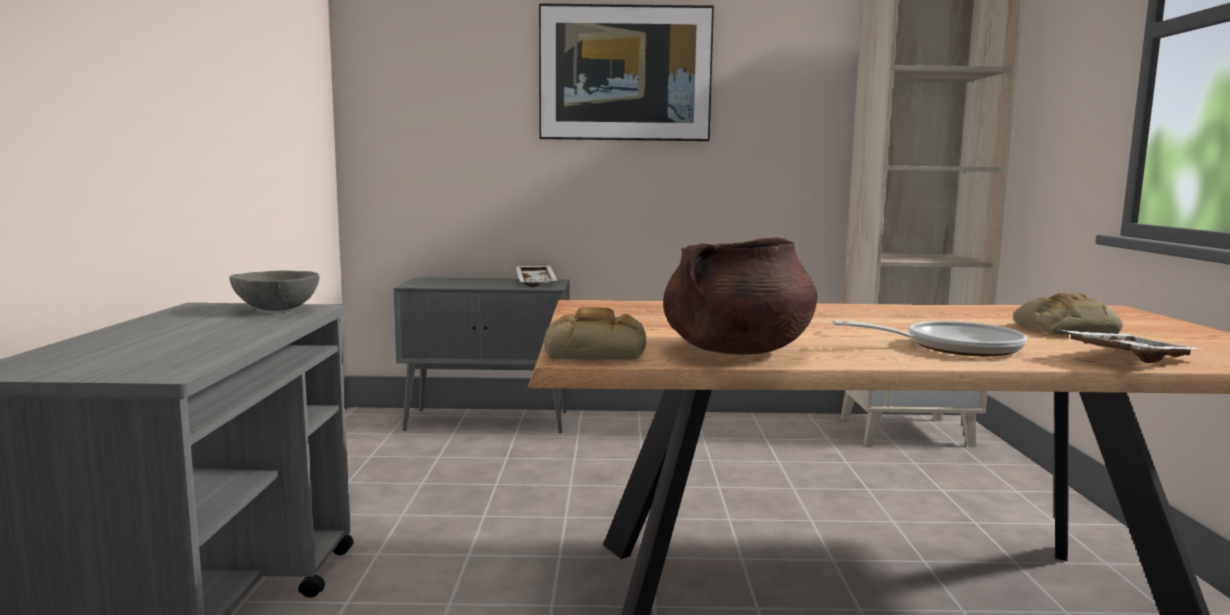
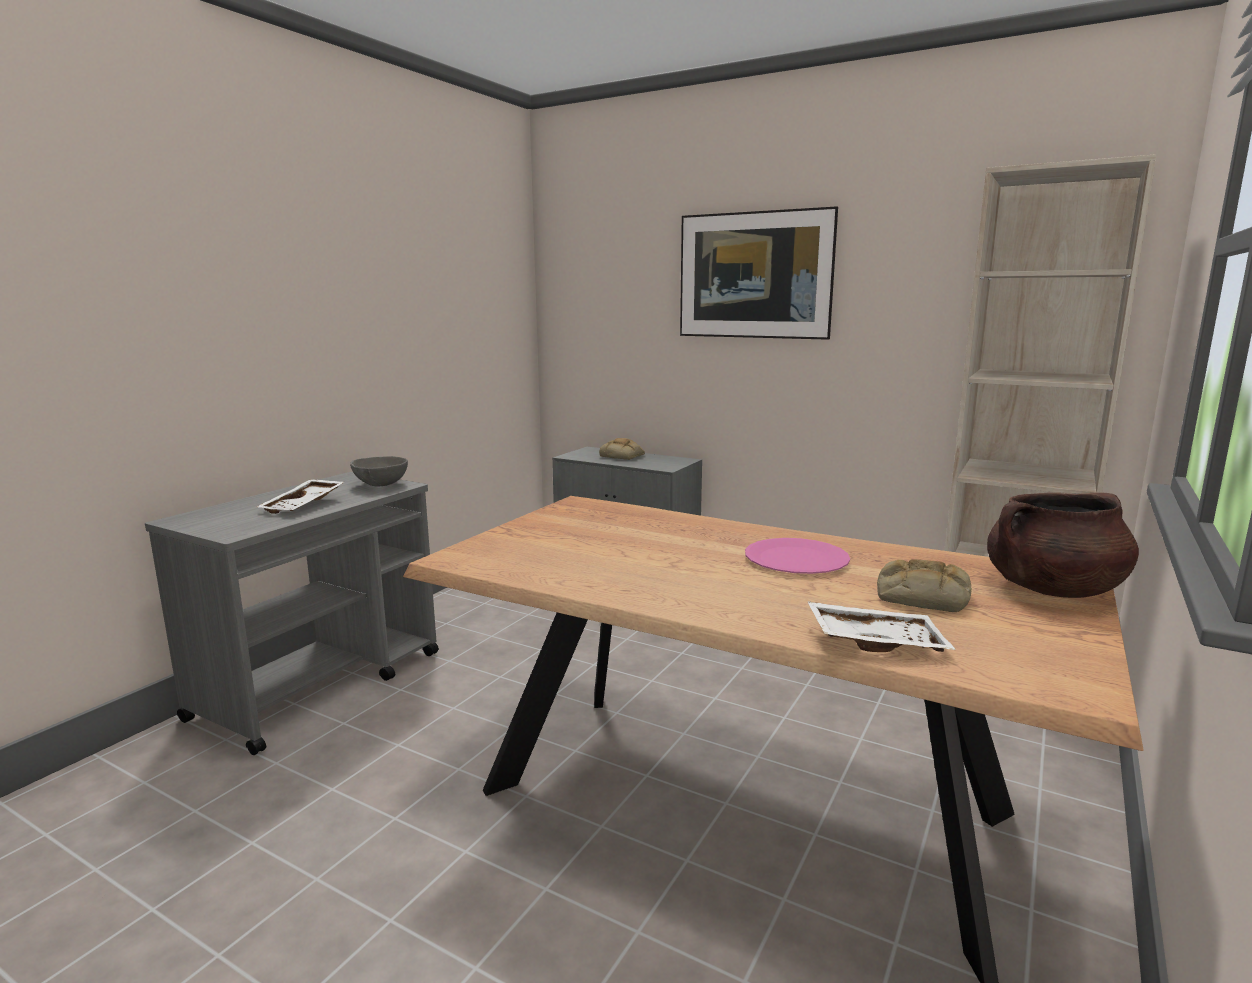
camera: 30 degrees right, 5 degrees up
(537, 282) = (666, 461): white tray -> white tray (304, 505)
(596, 352) = (472, 555): bread -> bread (623, 456)
(736, 351) = (564, 571): brown cooking pot -> brown cooking pot (1052, 589)
(909, 320) = (796, 559): none -> pink plate
(953, 347) = (745, 598): frying pan -> none

